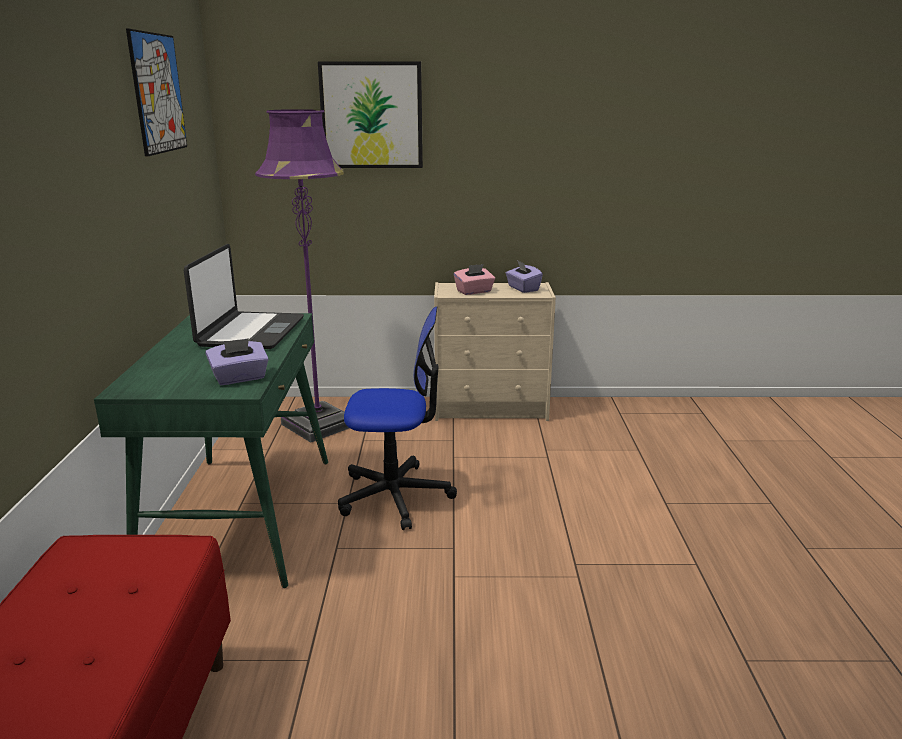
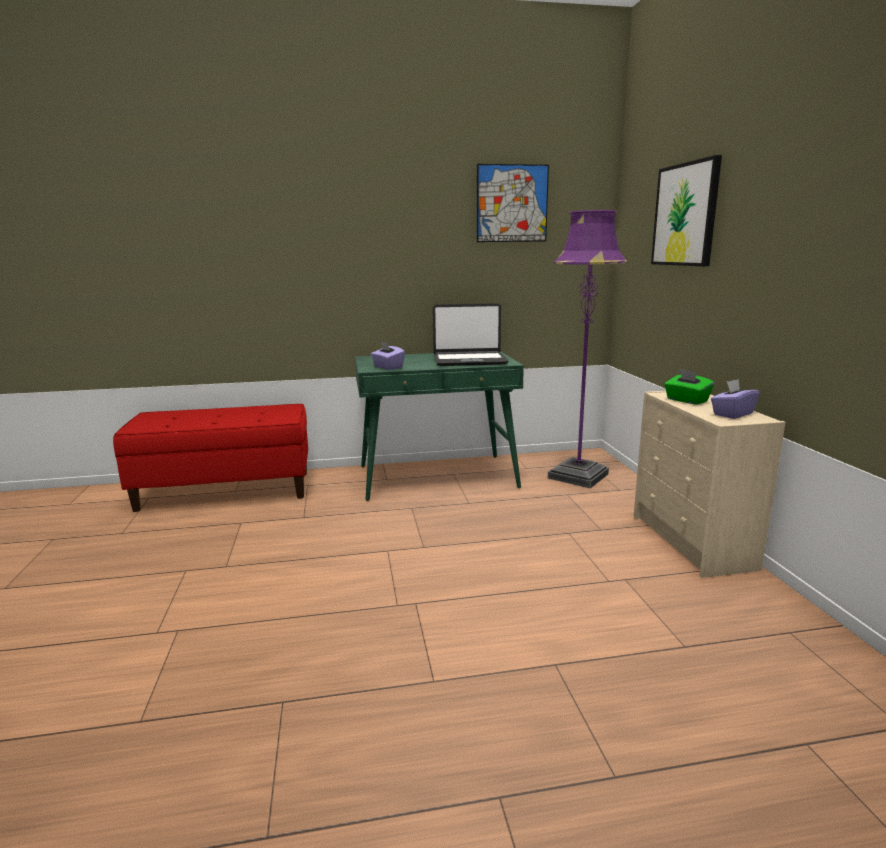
camera: 80 degrees right, 5 degrees down
(395, 496) = (487, 517): office chair -> none
(474, 291) = (686, 400): pink tissue box -> green tissue box

